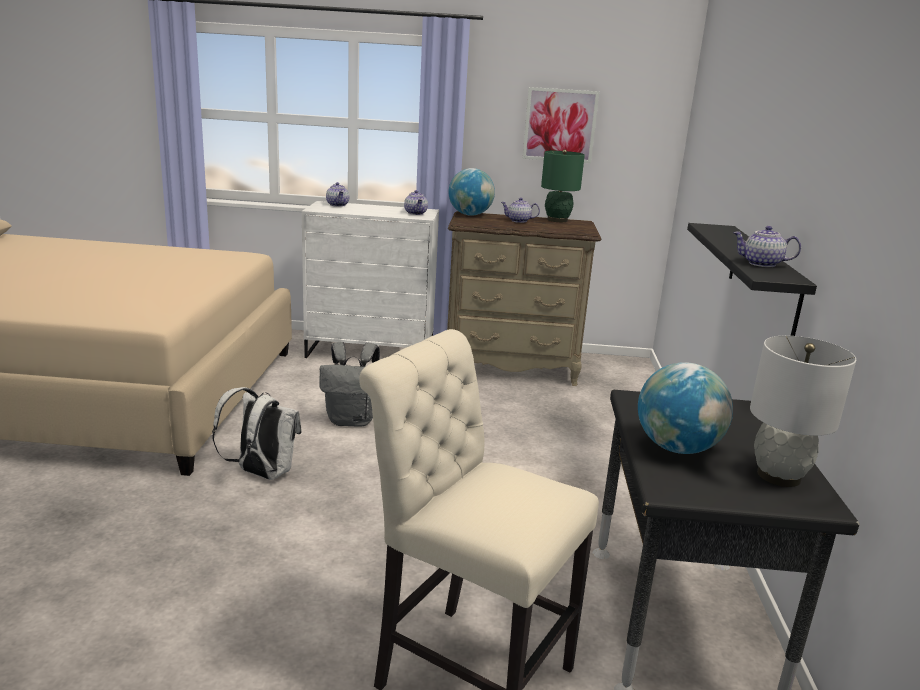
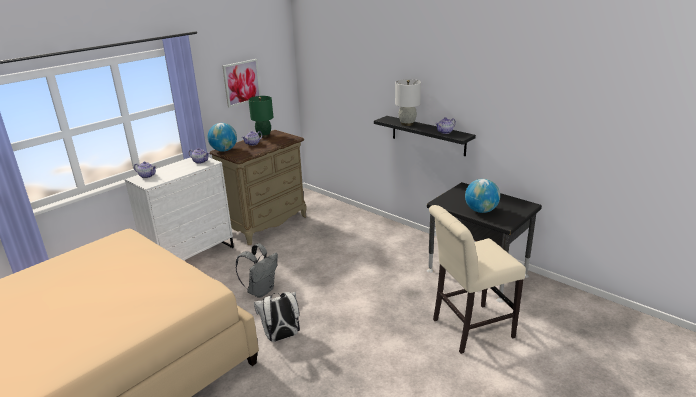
camera: 50 degrees left, 5 degrees up
(778, 476) = (510, 203): white table lamp -> white table lamp (407, 124)

